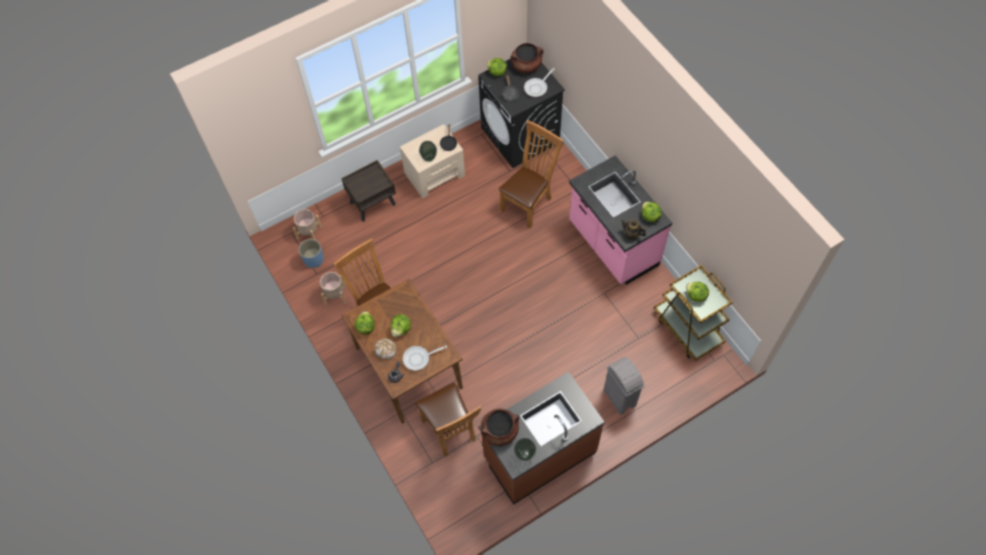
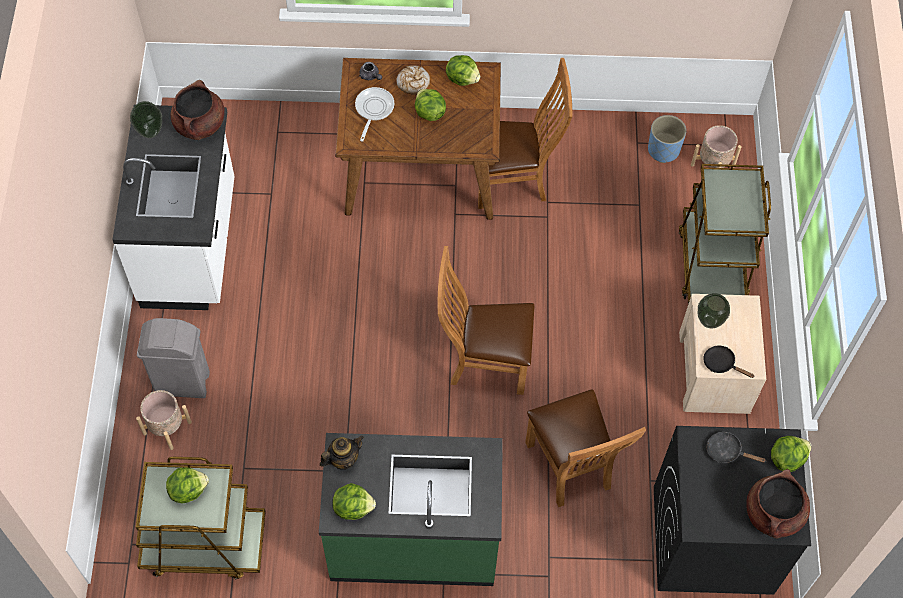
camera: 120 degrees right, 0 degrees up
(335, 295) = (589, 147): beige planter -> beige planter (167, 427)
(373, 203) = (712, 264): brown nightstand -> brown cart
(451, 432) = (298, 171): brown chair -> brown chair (483, 362)
(537, 87) = (713, 500): frying pan -> none
(539, 454) = (191, 245): brown counter -> white counter
(612, 245) = (413, 538): pink counter -> green counter

